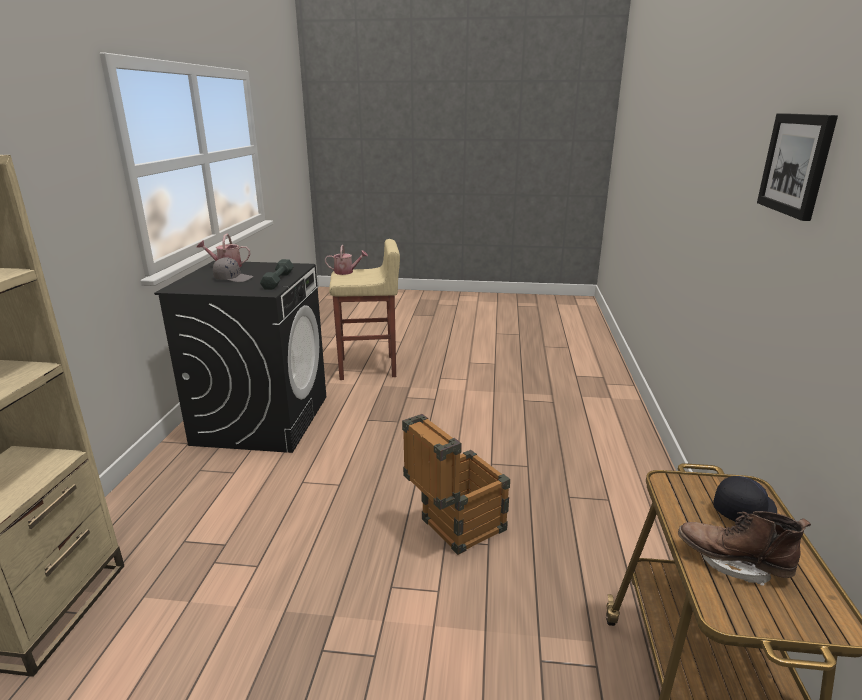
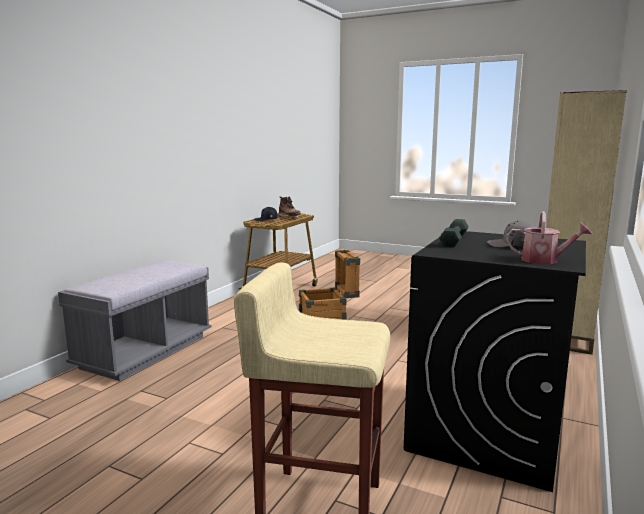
camera: 160 degrees left, 10 degrees down
(346, 272) = (347, 349): watering can -> none
(622, 438) = (145, 352): none -> grey bench
(796, 164) = (188, 106): picture -> none

